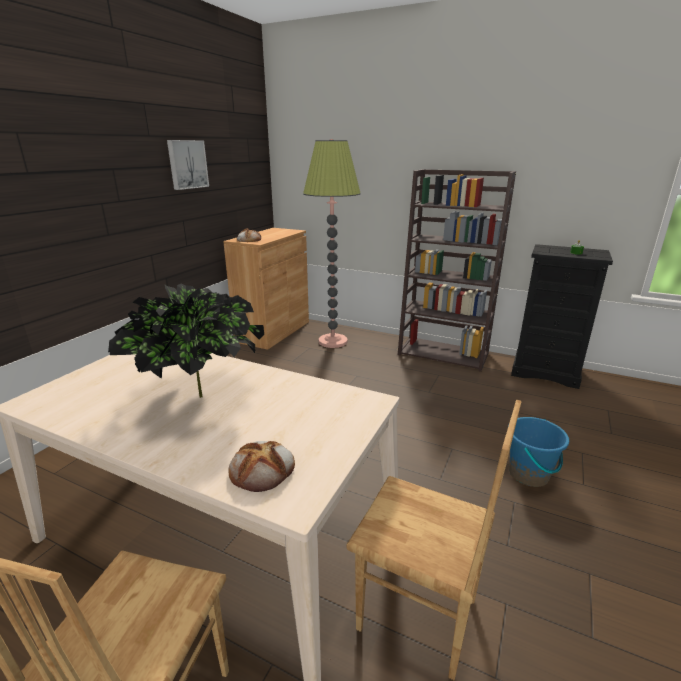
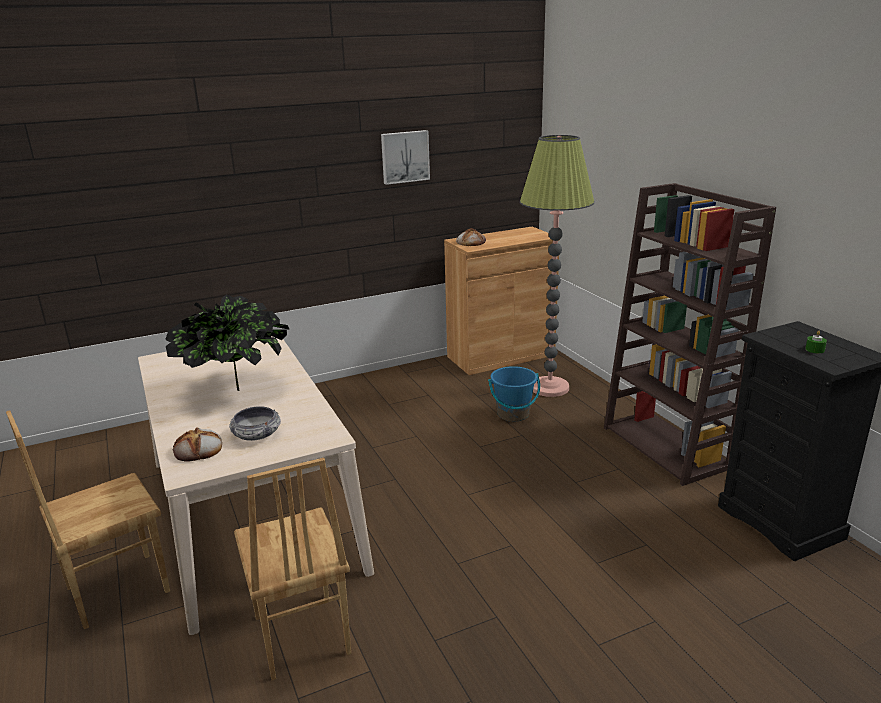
camera: 40 degrees right, 0 degrees up
(298, 427) = (256, 434): none -> bowl
(529, 474) = (552, 605): blue bucket -> blue bucket (513, 414)

